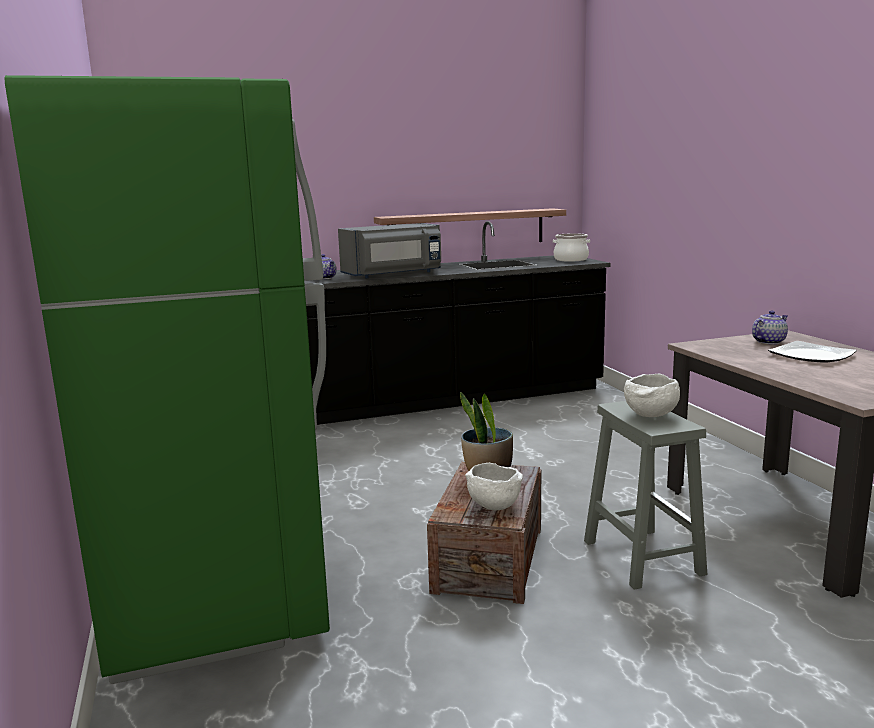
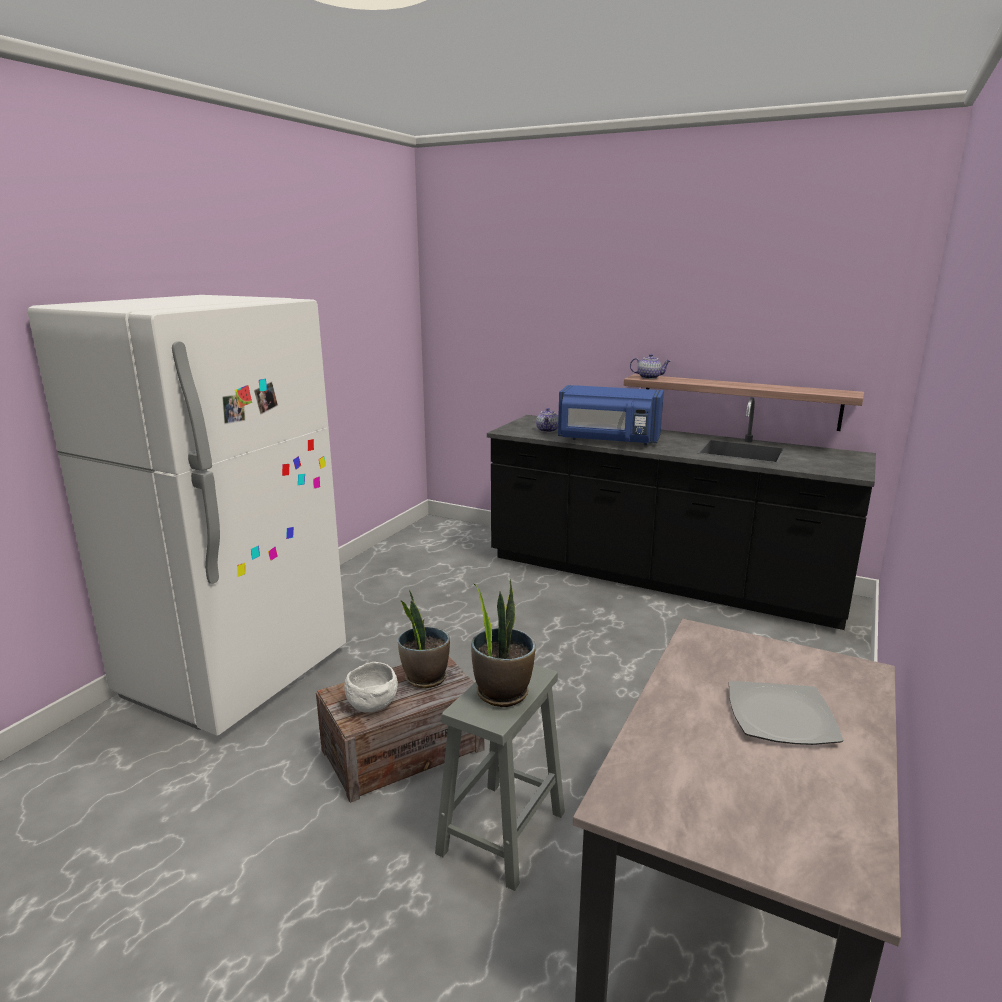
camera: 45 degrees right, 5 degrees up
(216, 599) = (236, 674): green fridge -> white fridge
(394, 274) = (608, 440): grey microwave -> blue microwave
(570, 259) = (843, 464): cooking pot -> none
(650, 416) = (502, 692): white bowl -> potted plant
(768, 342) = (799, 670): teapot -> teapot (649, 377)

